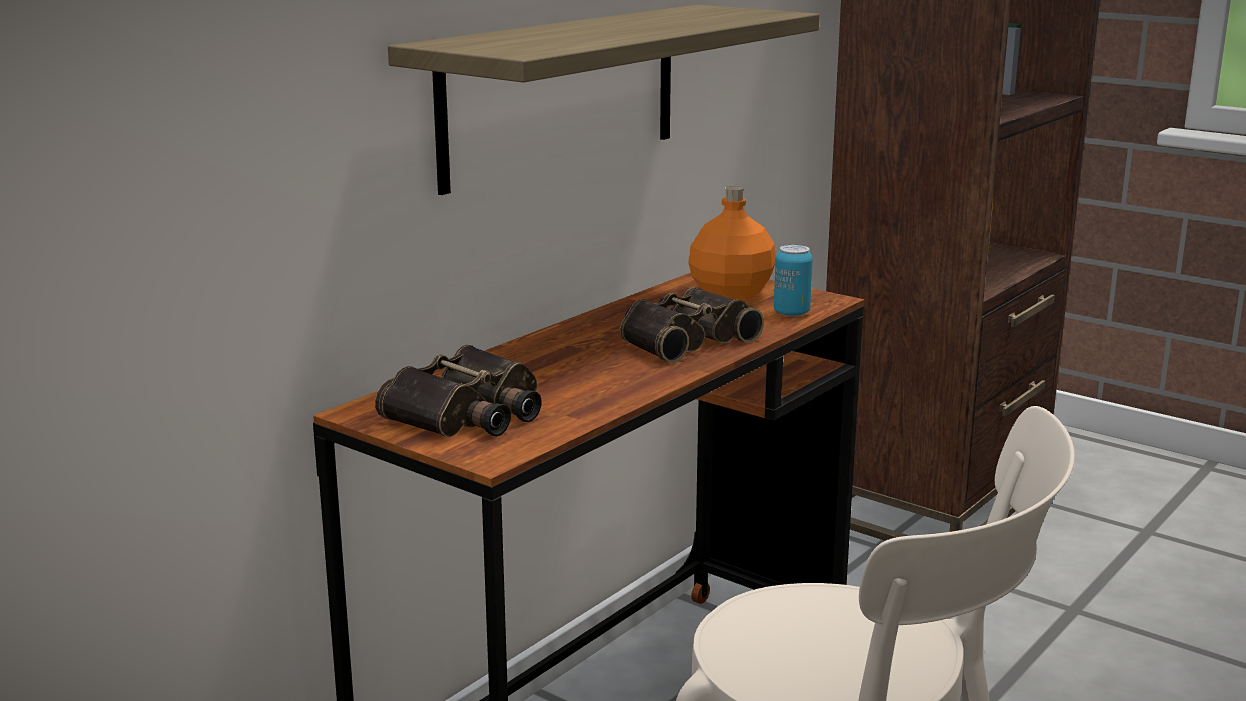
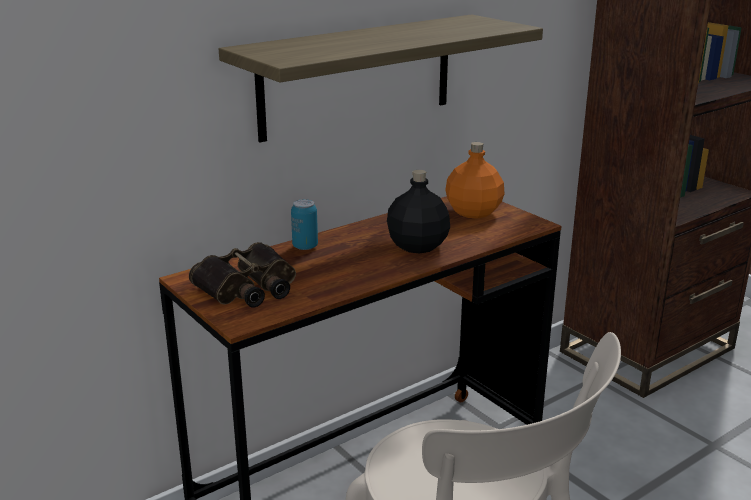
camera: 15 degrees right, 5 degrees up
(683, 339) = (418, 245): binoculars -> black bottle
(791, 313) = (503, 232): can -> can (305, 247)

